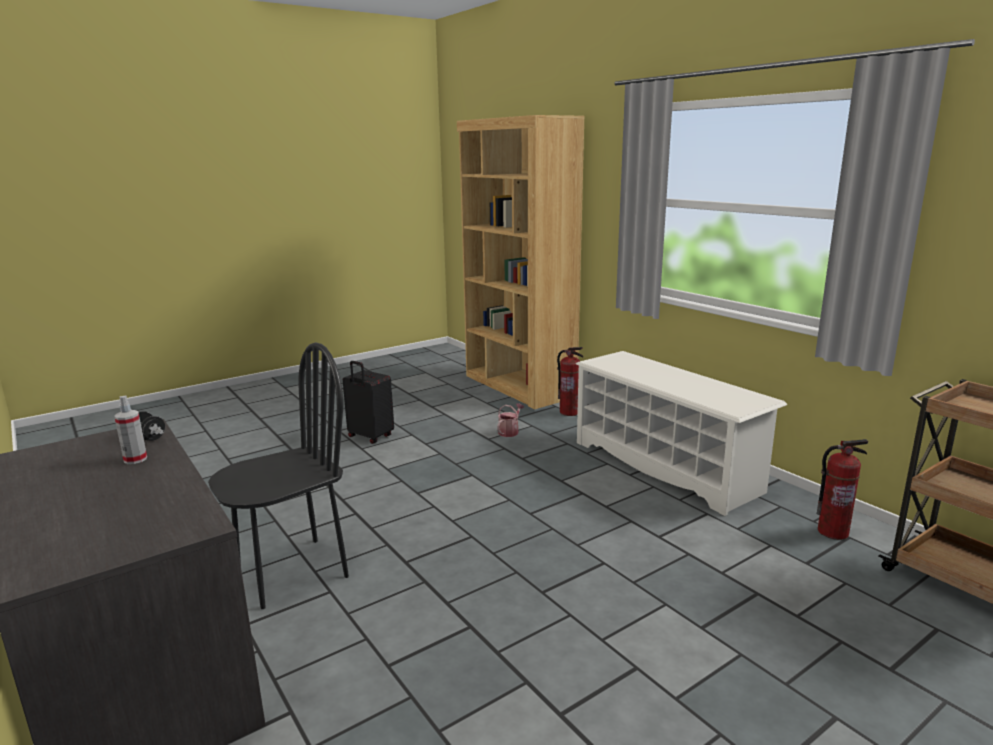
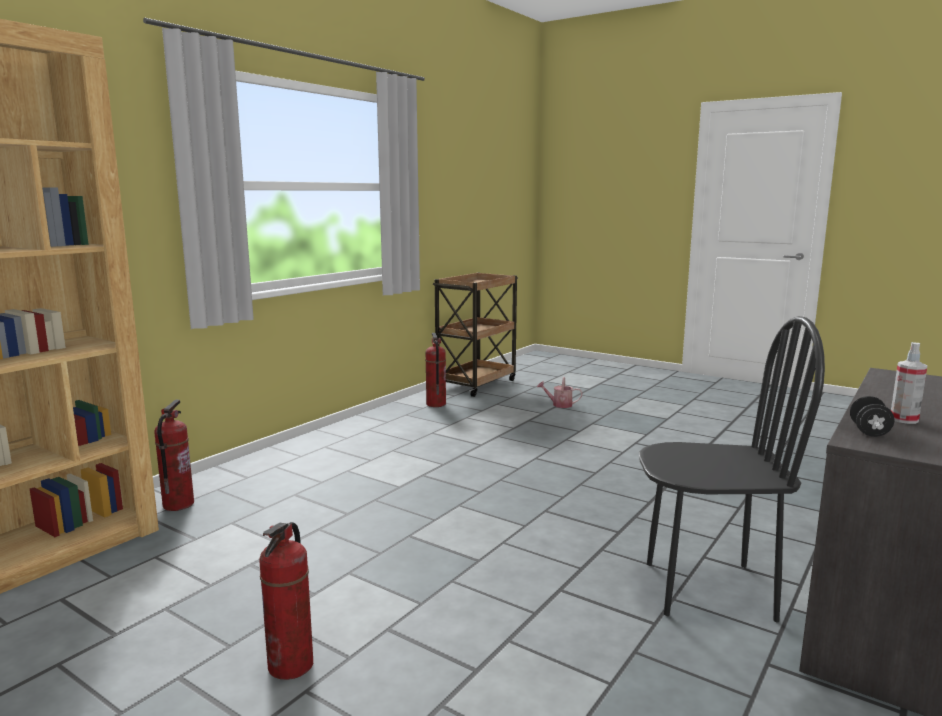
camera: 110 degrees left, 5 degrees down
(292, 572) = (708, 589): black chair -> black chair turned 150 degrees clockwise
(369, 437) = (291, 666): black suitcase -> fire extinguisher
(510, 431) = (256, 534): watering can -> watering can (559, 404)
(665, 466) = (346, 448): white shoe rack -> none

